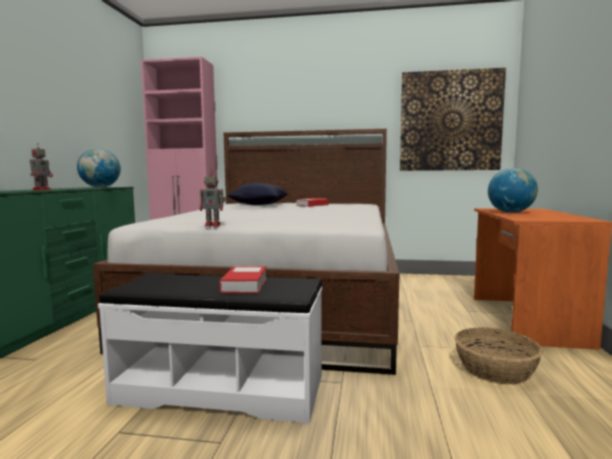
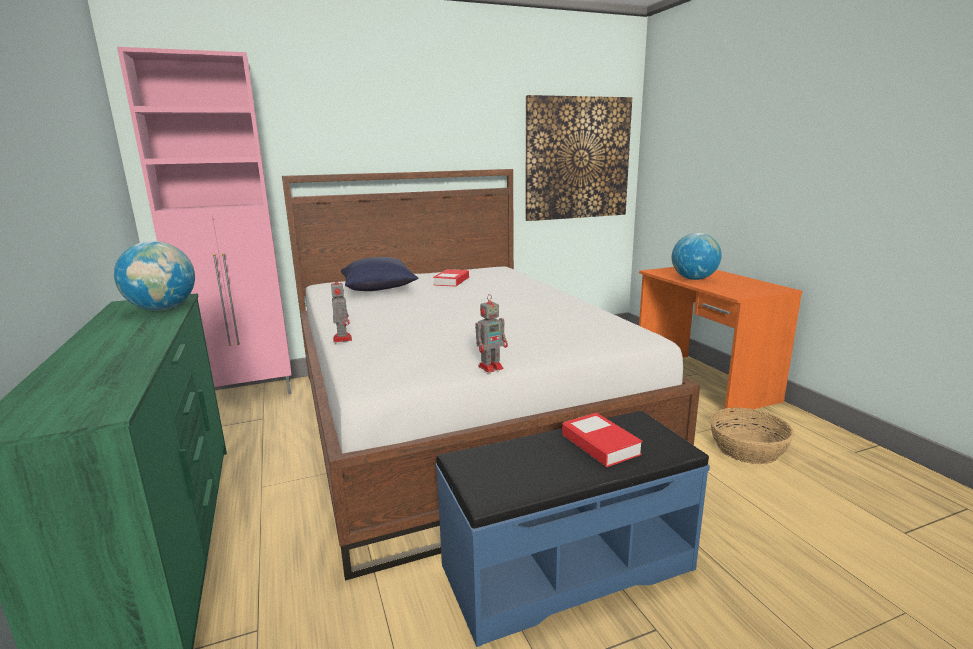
camera: 30 degrees left, 10 degrees up
(42, 189) = (122, 346): toy robot -> toy robot (342, 338)
(221, 388) = (566, 566): white bench -> blue bench

